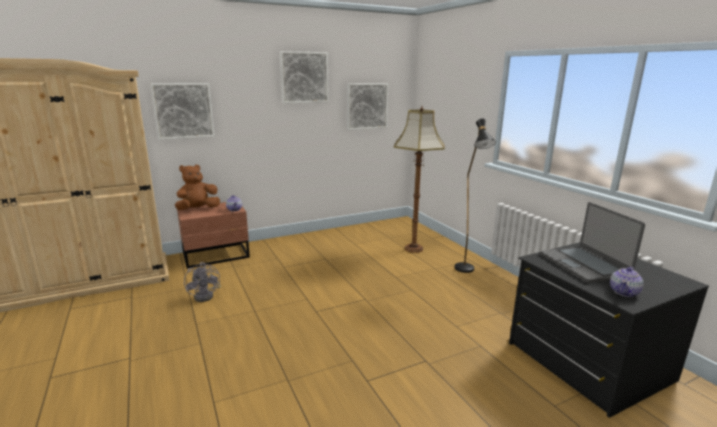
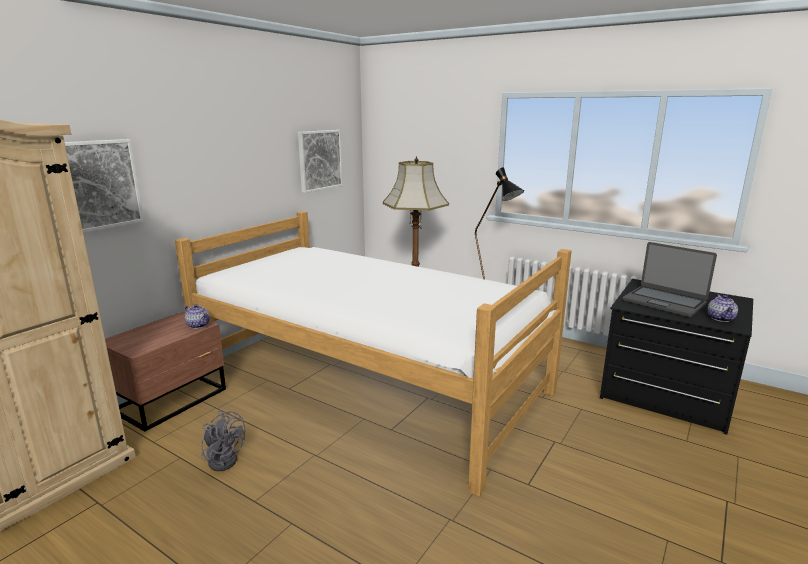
camera: 30 degrees left, 0 degrees up
(198, 209) = (138, 337): brown plush toy -> none
(304, 77) = (250, 126): picture -> none
(337, 276) = (369, 381): none -> bed

